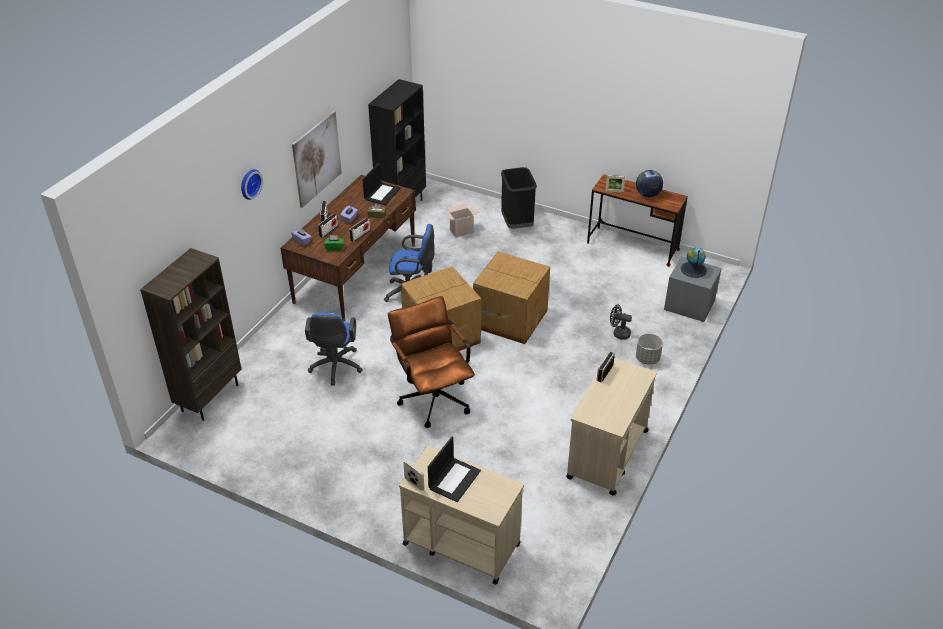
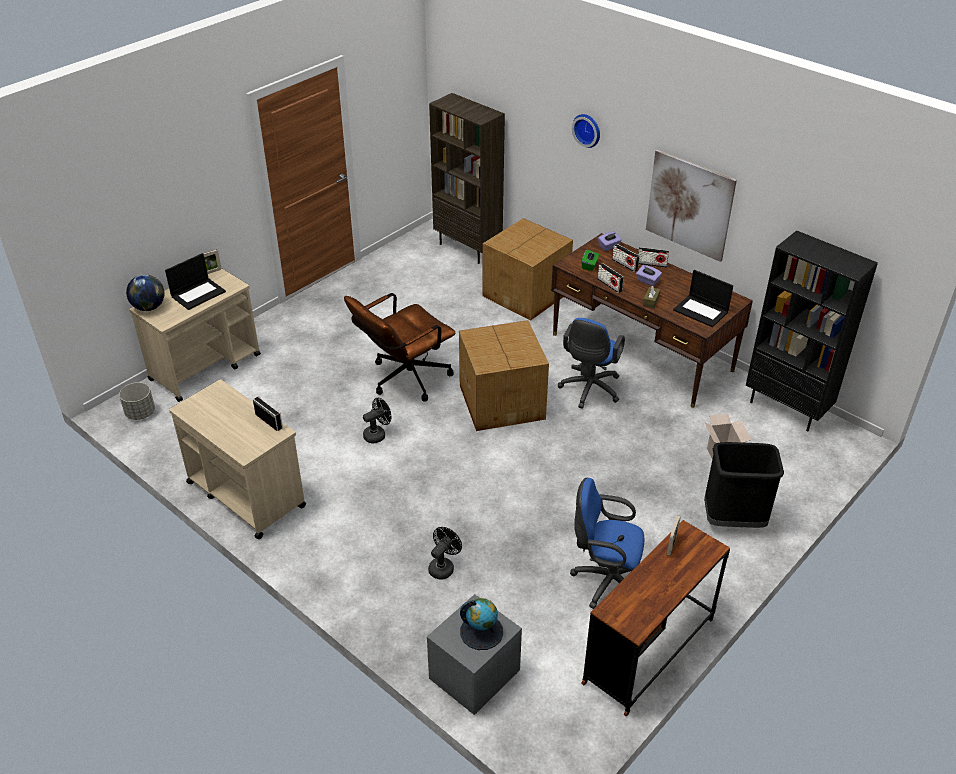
camera: 105 degrees right, 0 degrees up
(335, 368) = (477, 321): blue office chair -> blue office chair (606, 581)
(433, 396) = (404, 380): brown office chair -> brown office chair turned 150 degrees clockwise
(454, 479) = (198, 293): laptop -> laptop turned 90 degrees counterclockwise
(506, 395) = (377, 434): none -> black fan
(510, 318) = (513, 466): cardboard box -> cardboard box (527, 294)
(647, 358) = (381, 582): grey planter -> grey planter (141, 413)
(648, 195) = (652, 587): globe -> globe (149, 307)

